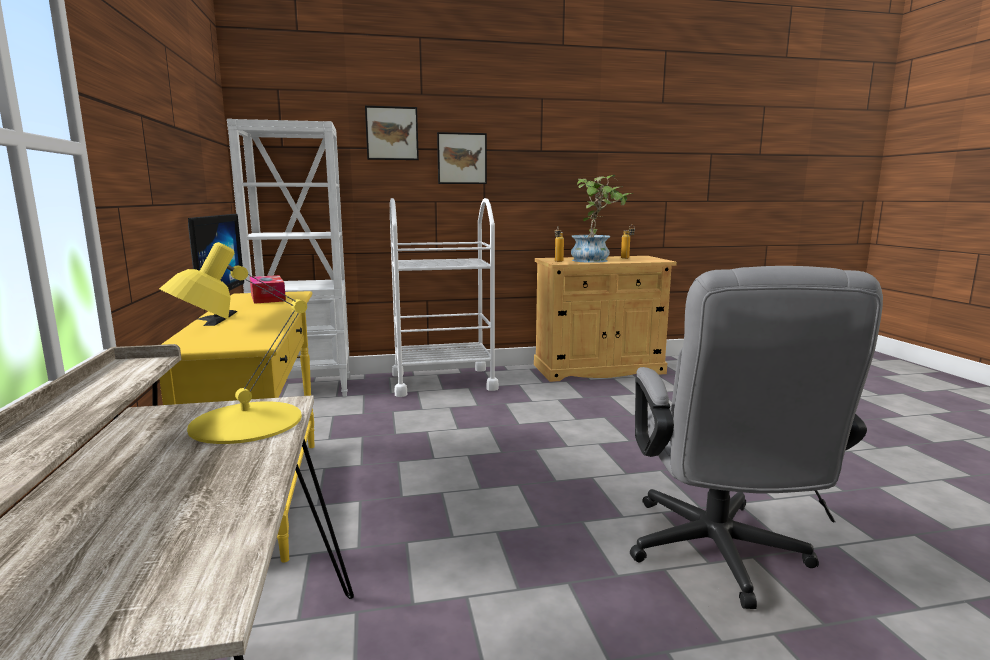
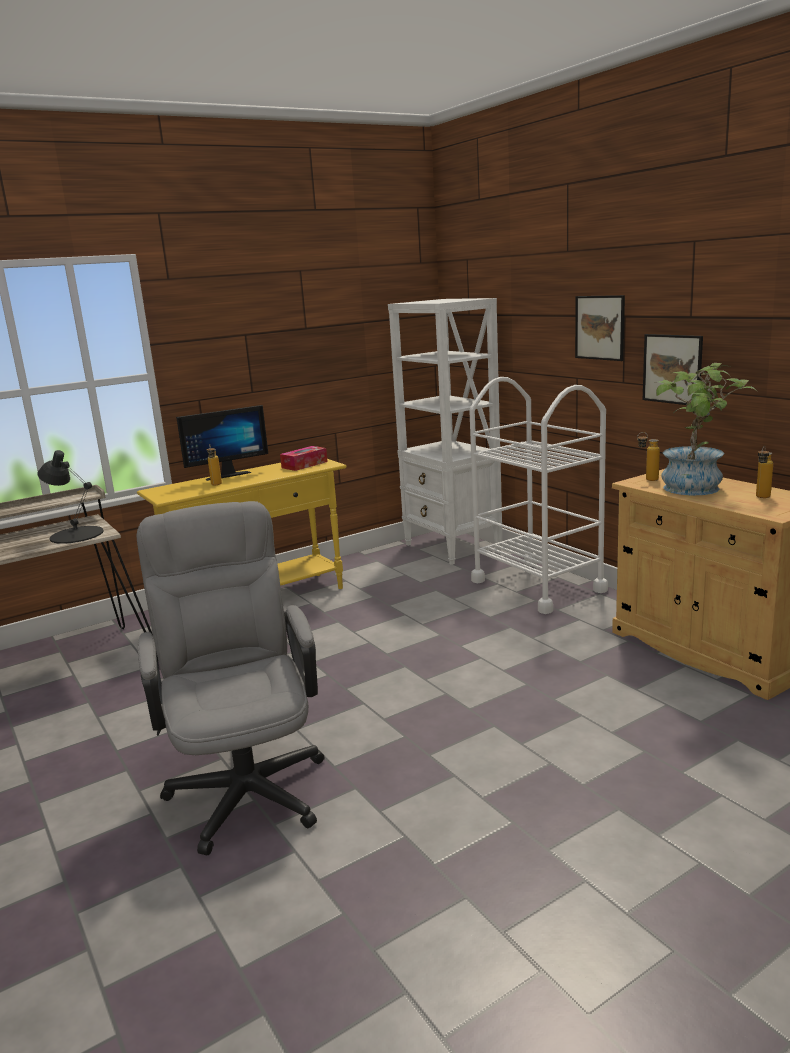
camera: 70 degrees right, 5 degrees up
(244, 422) = (76, 534): yellow table lamp -> black table lamp
(257, 324) = (216, 485): none -> bottle
(392, 133) = (540, 299): picture -> picture (672, 369)
(719, 558) = (246, 783): grey office chair -> grey office chair turned 90 degrees clockwise

